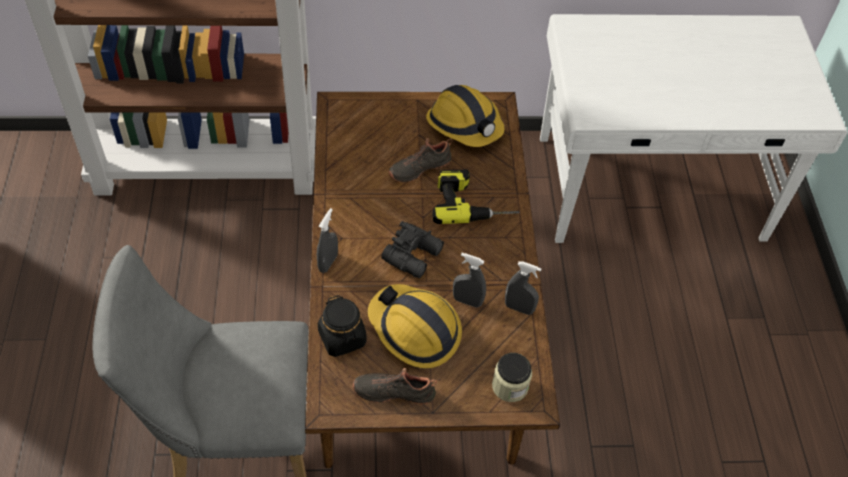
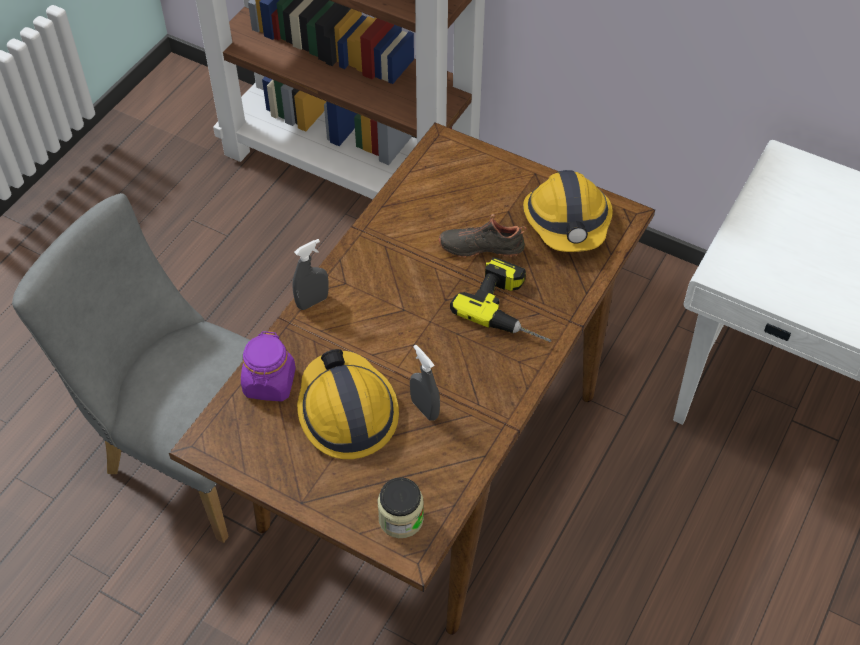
camera: 35 degrees right, 0 degrees up
(342, 338) = (269, 383): black jar -> purple jar
(394, 390) = (280, 461): black shoe -> none
(414, 255) = (405, 335): black binoculars -> none
(519, 308) = (474, 443): grey spray bottle -> none

